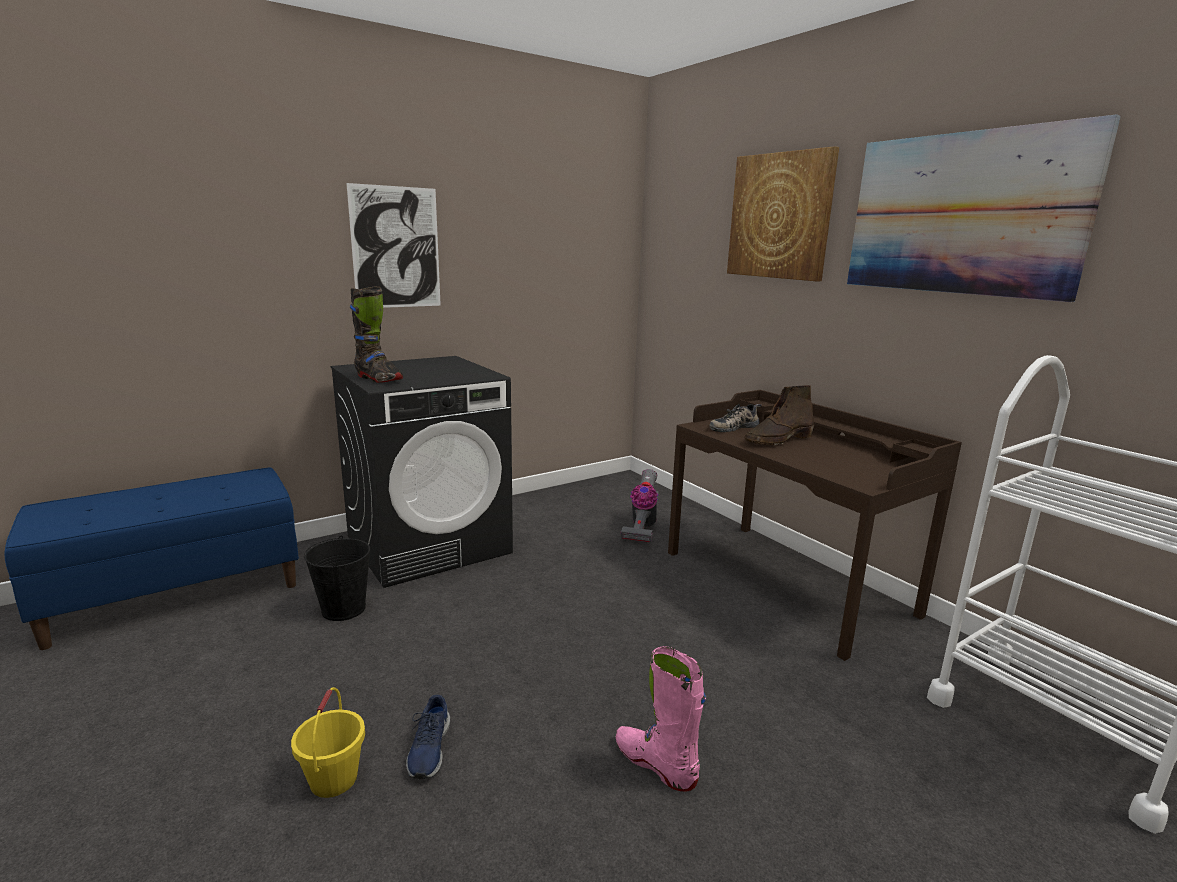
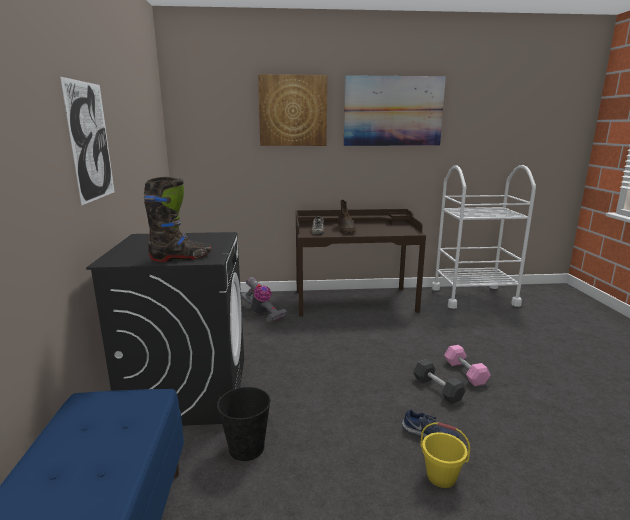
camera: 60 degrees left, 0 degrees up
(568, 736) = (437, 389): none -> grey dumbbell
(655, 764) = (465, 372): pink boot -> pink dumbbell

